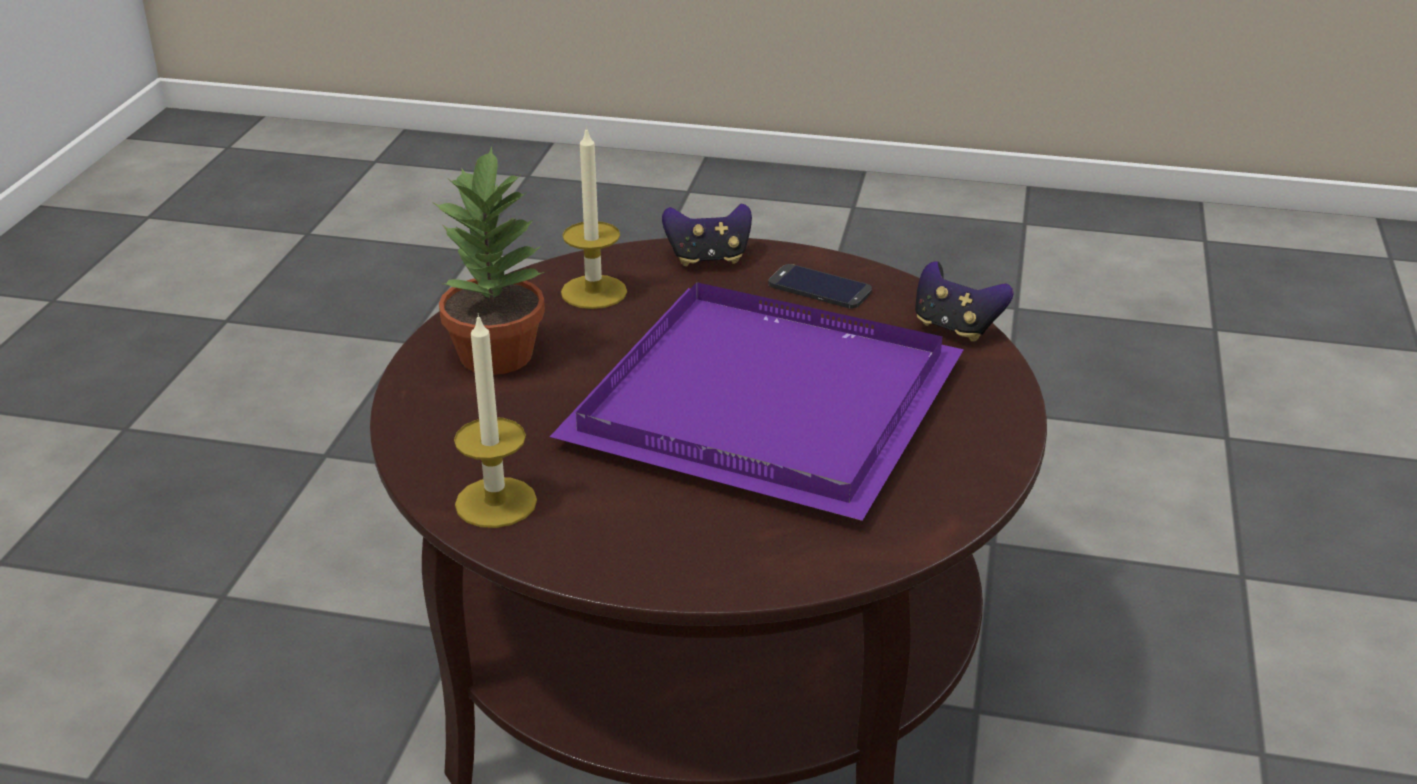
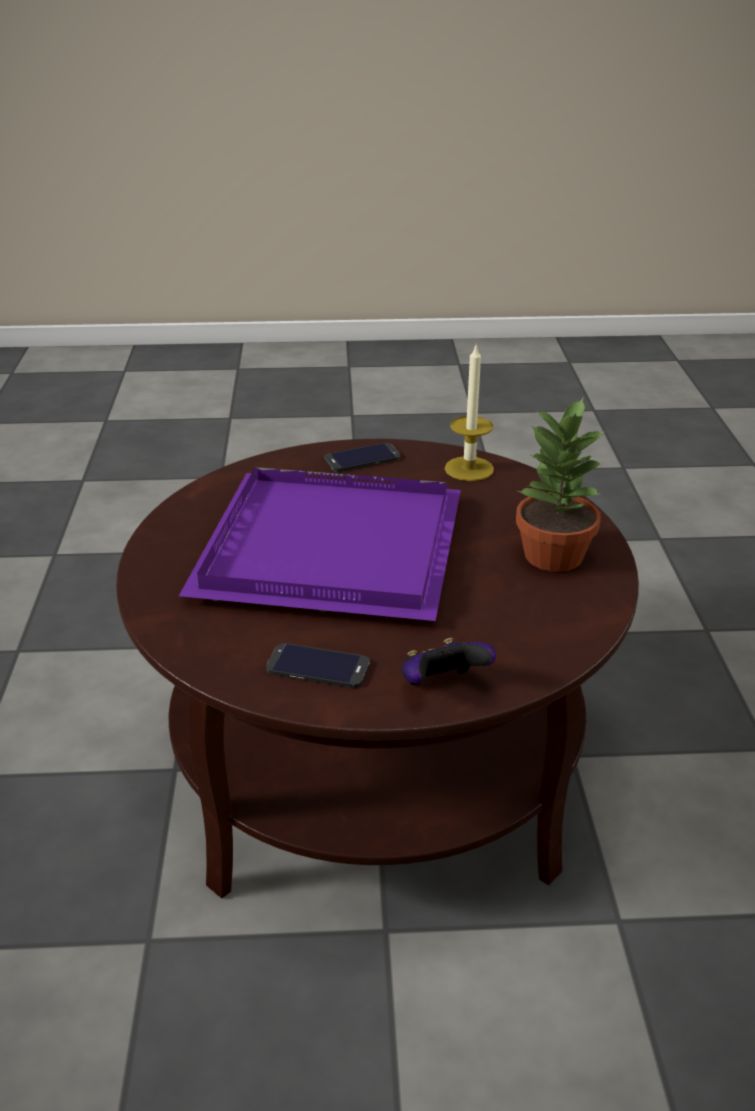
camera: 165 degrees right, 0 degrees up
(594, 292) = (524, 626): candle -> none
(655, 554) = (362, 458): none -> phone
(955, 327) = (184, 640): game controller -> none

